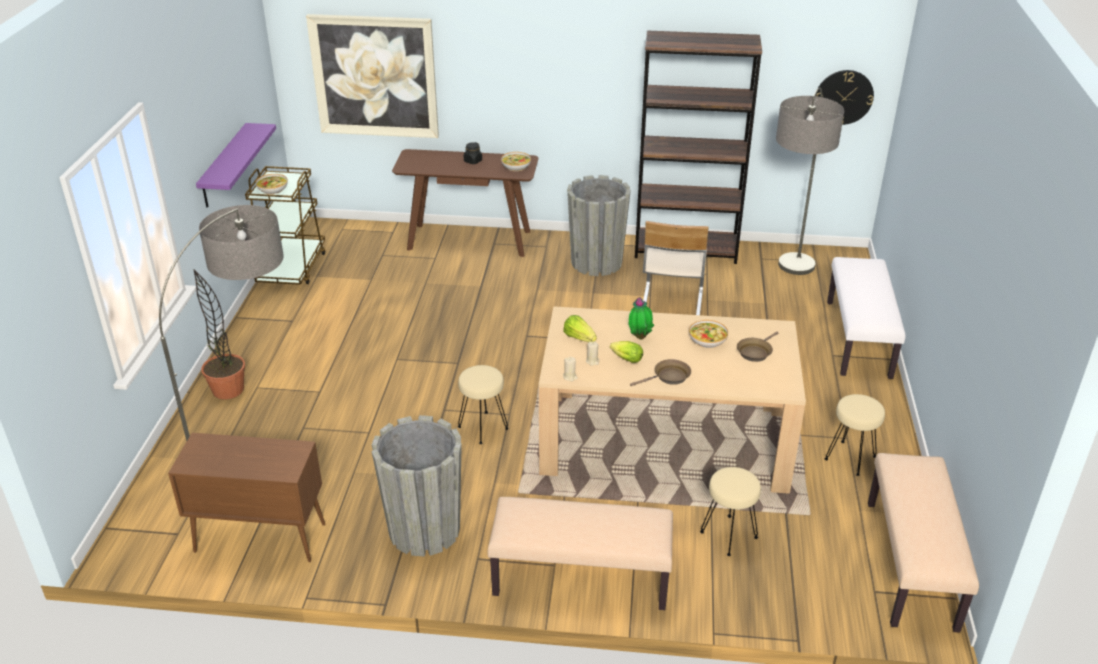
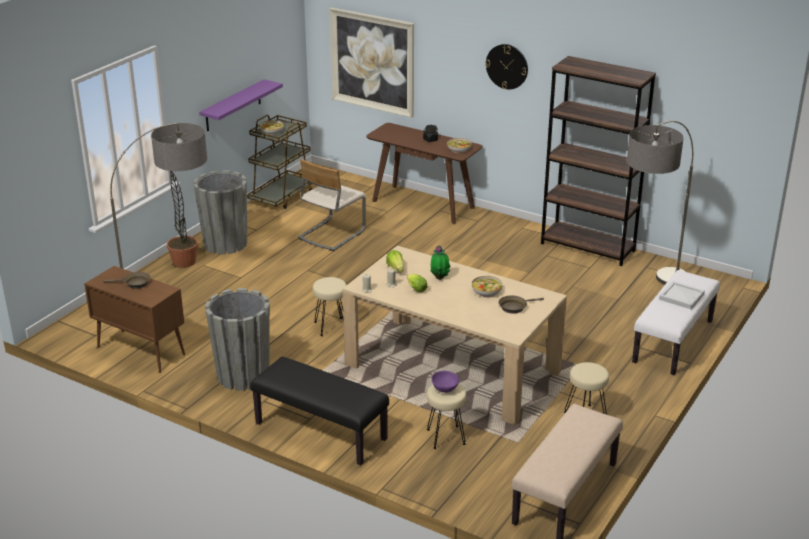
camera: 25 degrees right, 5 degrees down
(580, 579) = (320, 432): beige bench -> black bench
(596, 262) = (507, 240): grey planter -> grey planter (225, 244)
(669, 377) = (435, 307): brown frying pan -> brown frying pan (134, 283)
(670, 307) = (538, 283): beige chair -> beige chair (331, 234)
(732, 480) = (445, 389): none -> purple bowl
(844, 97) = (727, 138): wall clock -> wall clock (507, 66)
(871, 288) = (682, 297): none -> white tray

